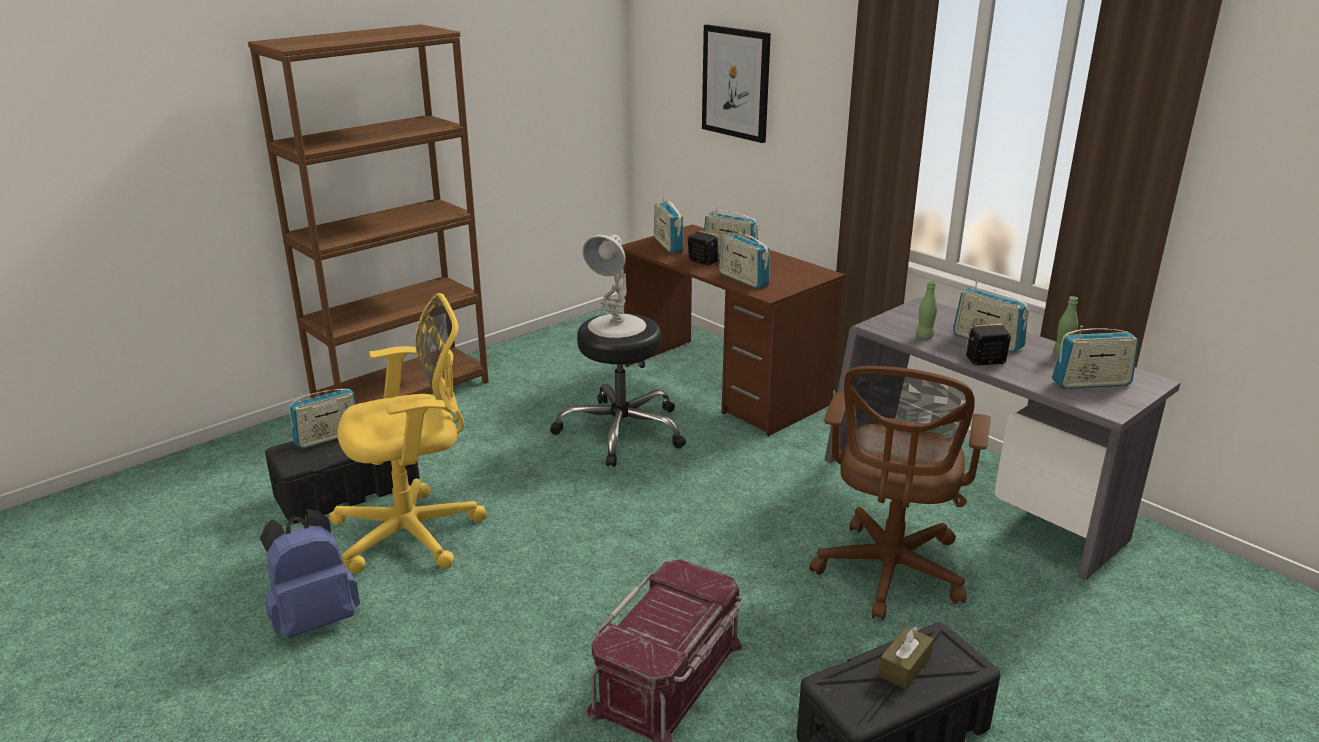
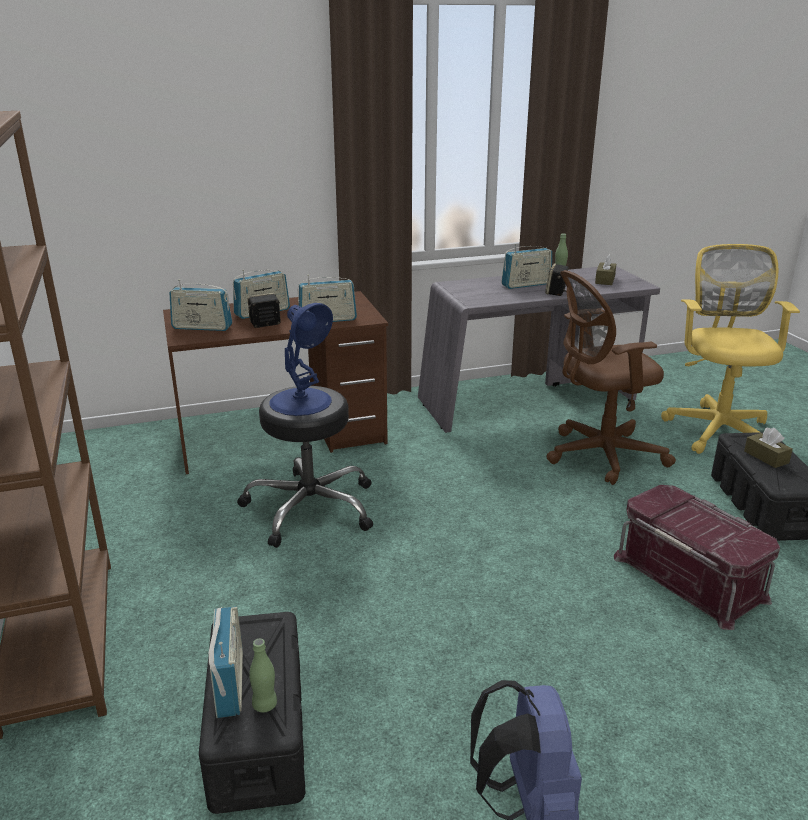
camera: 65 degrees left, 0 degrees up
(415, 532) = (397, 685): yellow office chair -> yellow office chair (717, 428)
(616, 326) = (301, 402): white table lamp -> blue table lamp
(736, 83) = (170, 151): picture -> none
(888, 574) = (599, 455): brown office chair -> brown office chair turned 120 degrees clockwise
(924, 336) = (504, 296): green bottle -> green bottle (265, 705)
(1091, 383) = (605, 280): radio -> brown tissue box

